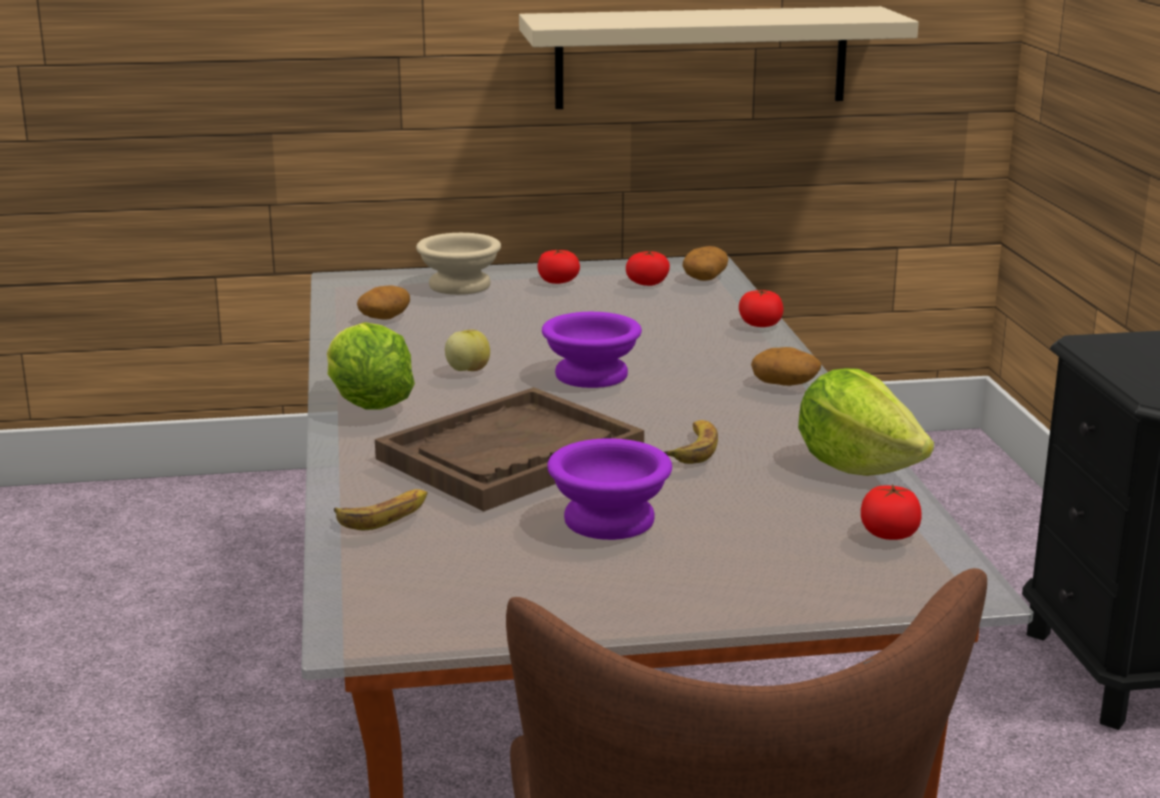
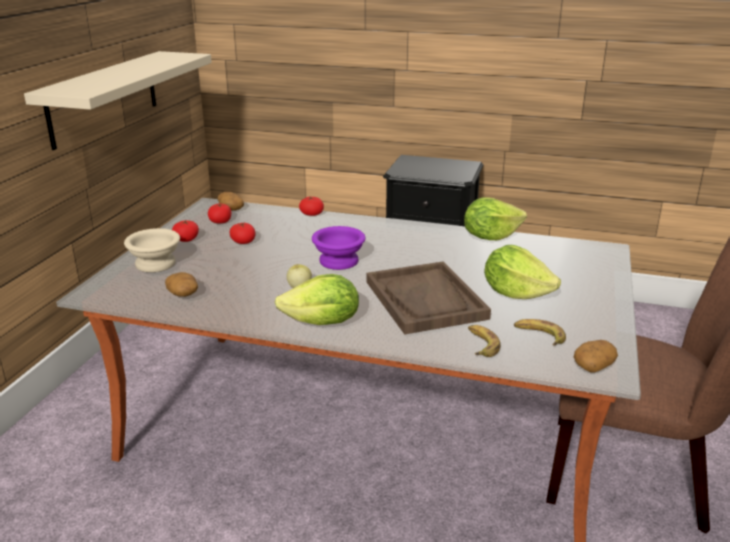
camera: 65 degrees left, 5 degrees up
(612, 519) = (516, 293): purple bowl -> lettuce
(693, 448) = (449, 261): banana -> banana (539, 335)
(785, 384) = (391, 227): potato -> potato (593, 366)
(889, 533) = (557, 248): tomato -> tomato (243, 242)

